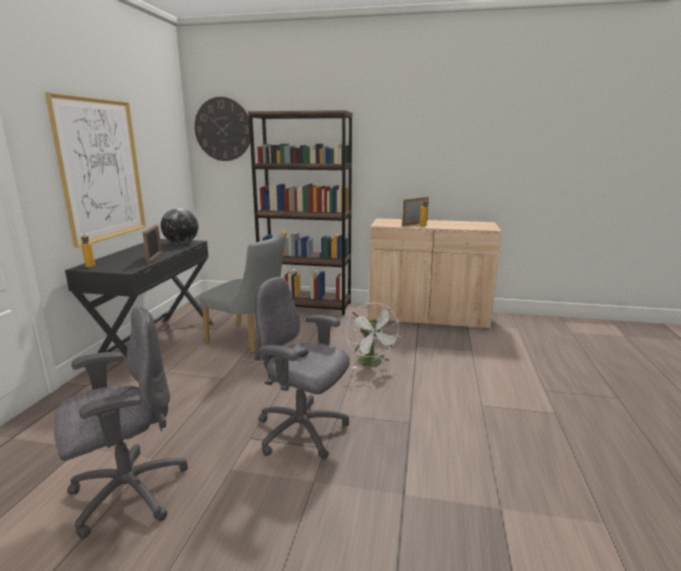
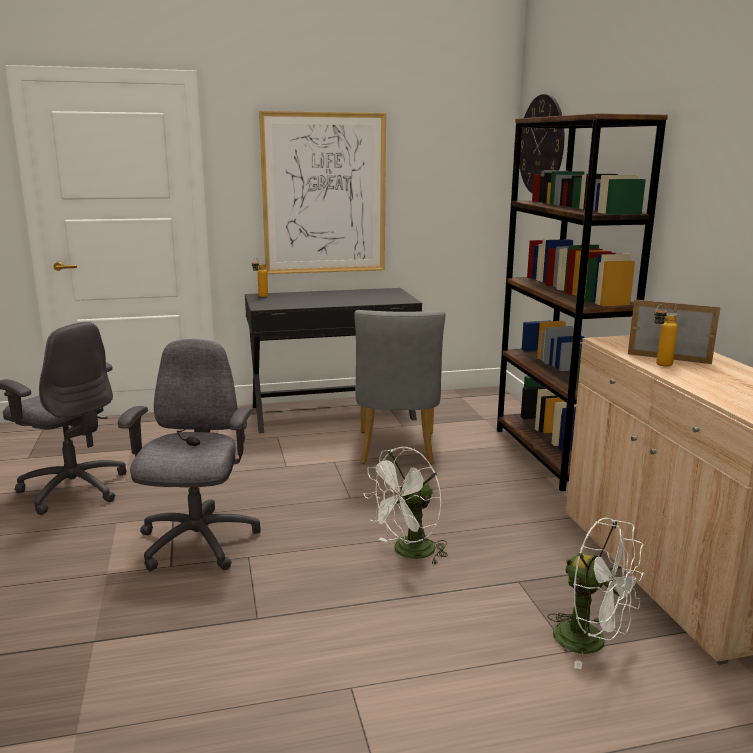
camera: 65 degrees right, 0 degrees up
(154, 258) = (314, 304): picture frame -> none
(181, 243) = (390, 298): globe -> none
(468, 345) = (591, 642): none -> white fan

